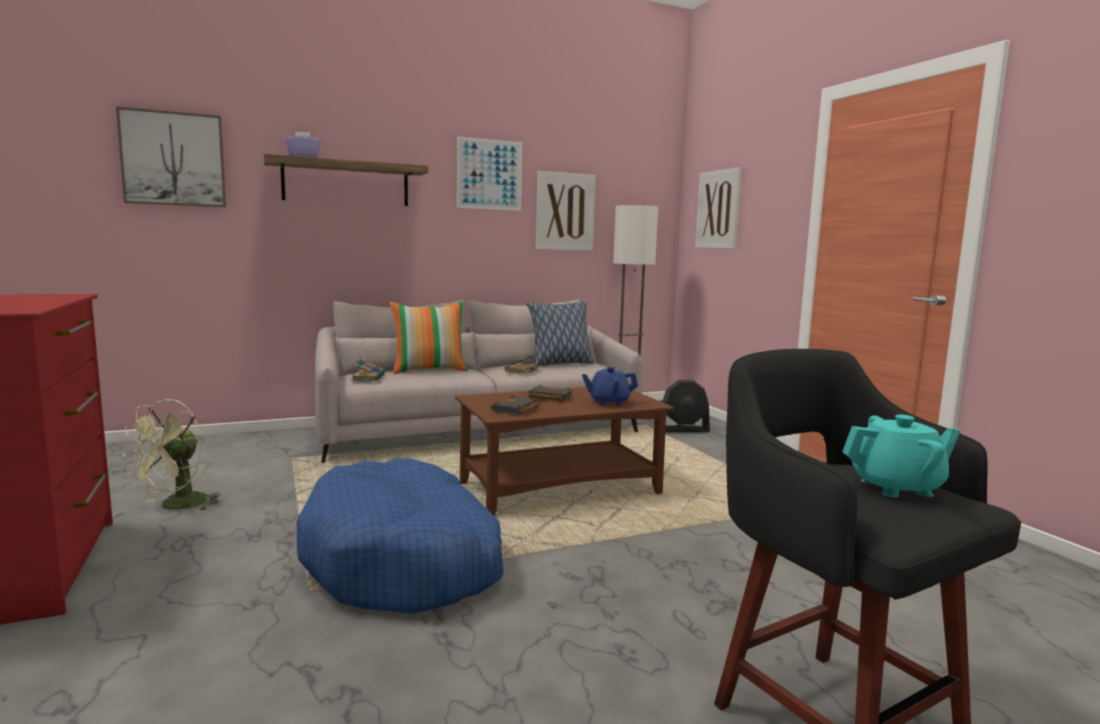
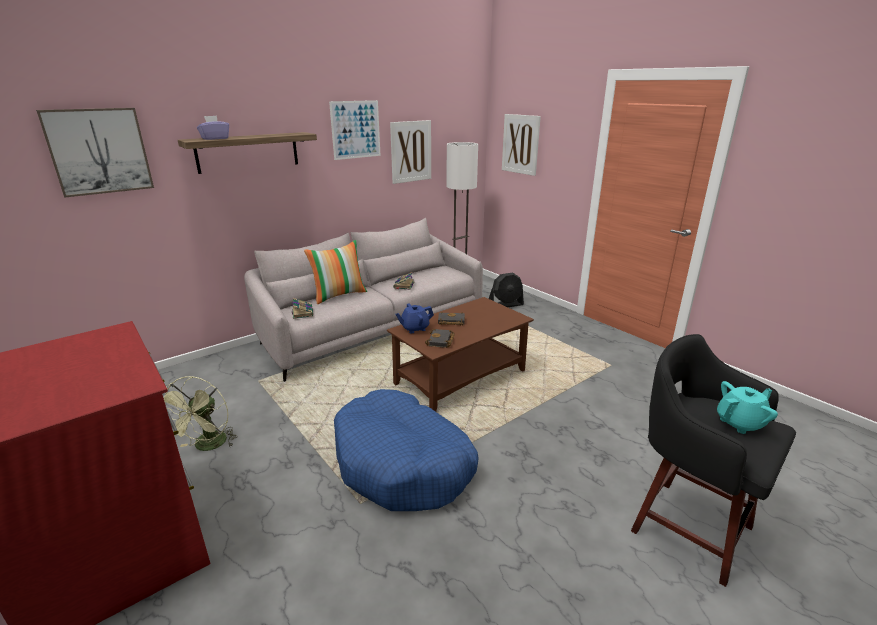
camera: 15 degrees left, 15 degrees up
(560, 364) = (424, 272): pillow -> none
(608, 402) = (492, 321): blue teapot -> blue teapot (414, 328)

